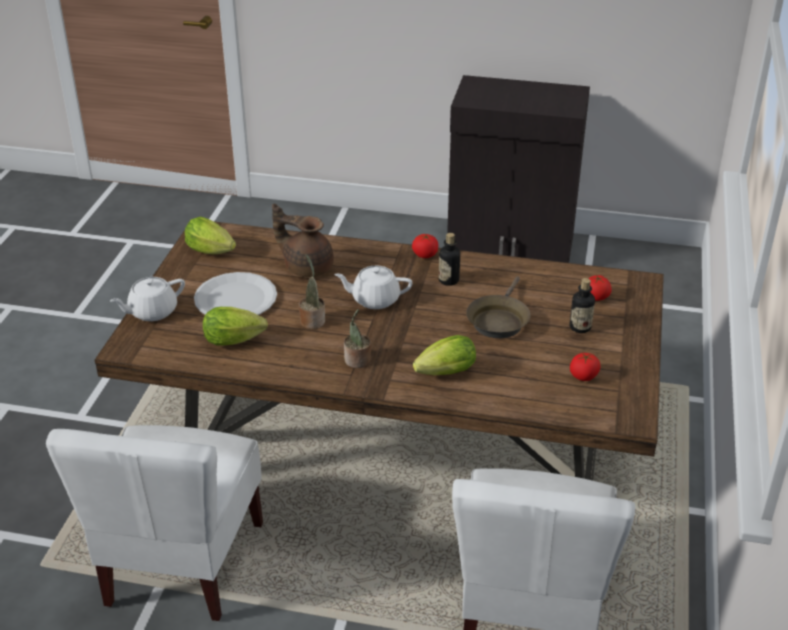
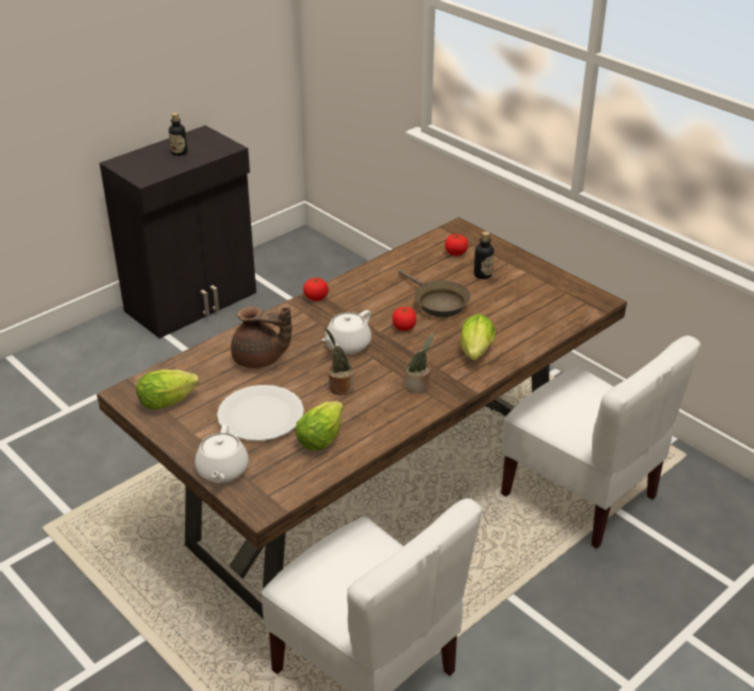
camera: 55 degrees left, 0 degrees up
(307, 267) = (259, 360): brown teapot -> brown teapot turned 135 degrees counterclockwise
(448, 280) = (363, 302): bottle -> bottle (179, 152)
(583, 376) = (537, 298): tomato -> tomato (404, 327)

